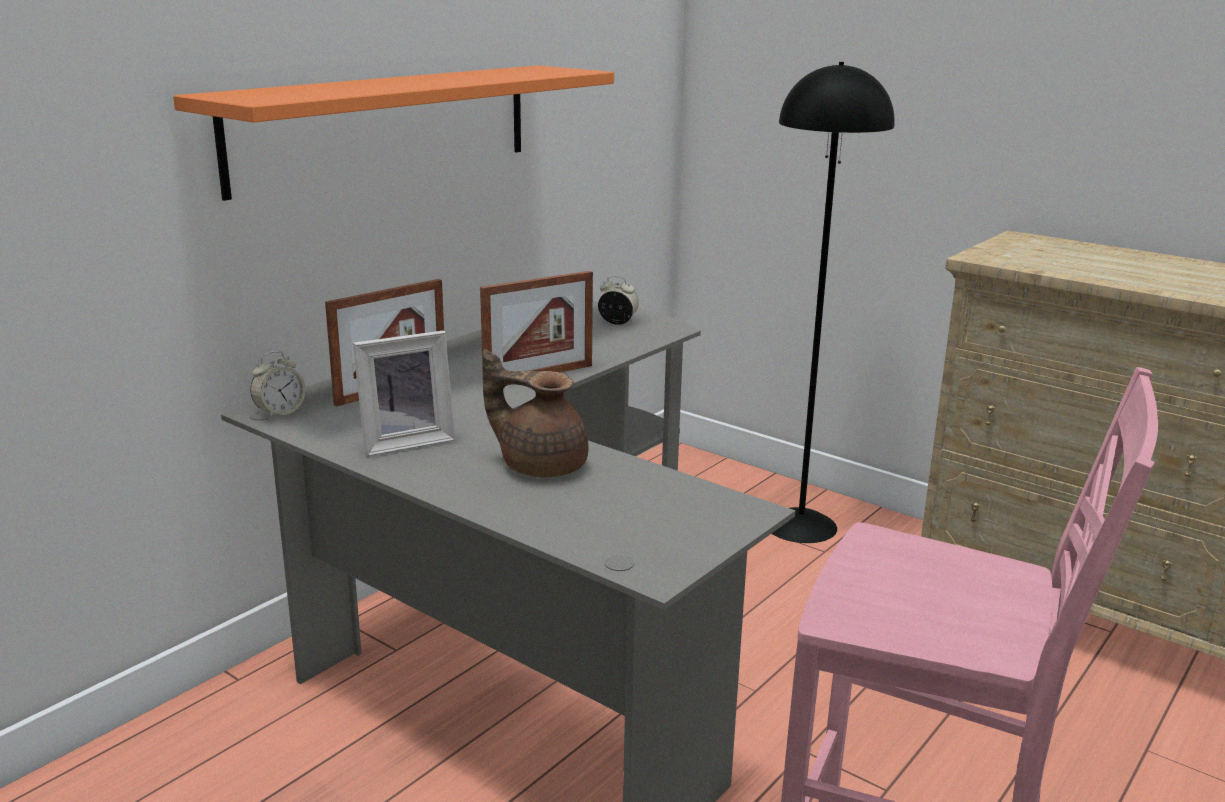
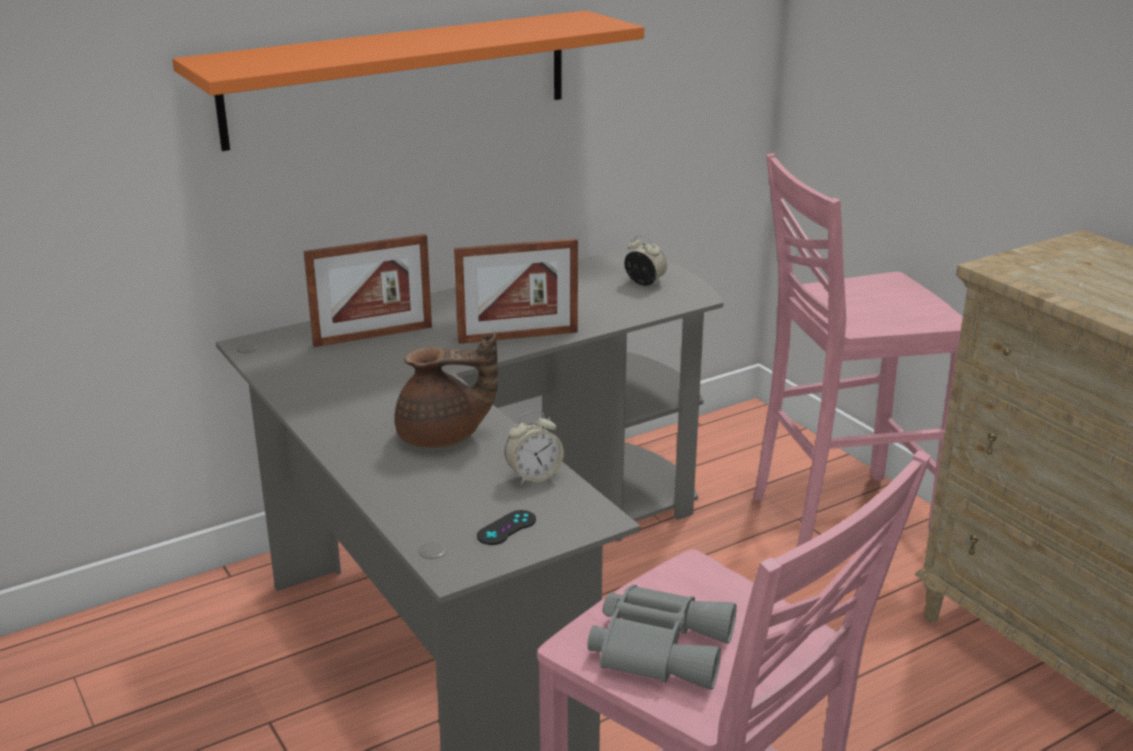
camera: 20 degrees right, 5 degrees up
(280, 413) = (262, 347): alarm clock -> alarm clock (534, 476)
(405, 441) = (345, 393): picture frame -> none
(540, 465) = (442, 437): brown teapot -> brown teapot turned 135 degrees clockwise
(675, 532) = (506, 528): none -> black game controller
(799, 525) = (837, 518): black floor lamp -> pink stool
(907, 605) = (659, 645): none -> grey binoculars

